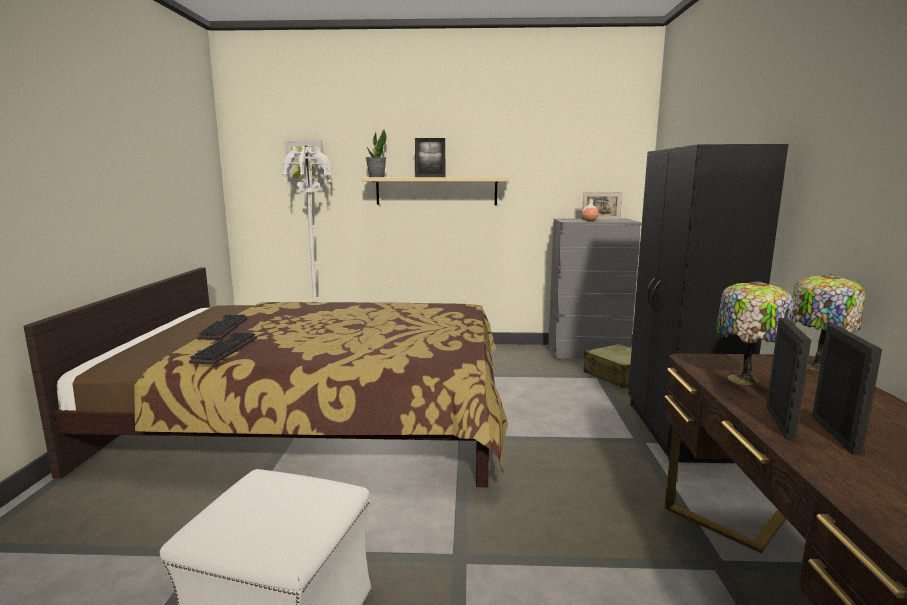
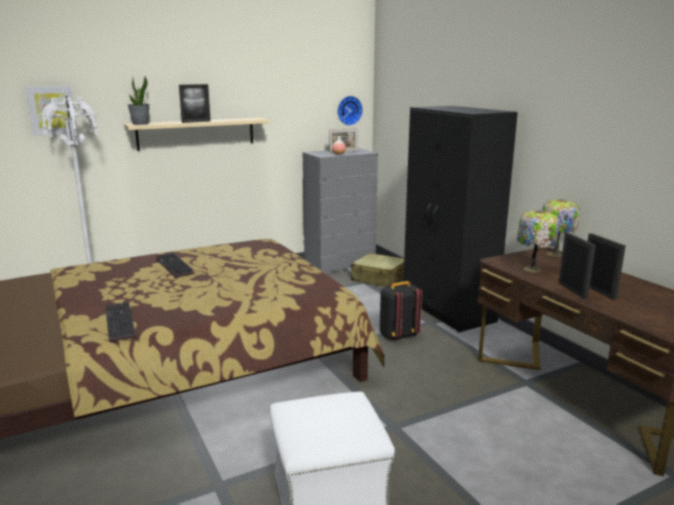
camera: 30 degrees left, 5 degrees up
(222, 328) = (73, 304): keyboard -> keyboard (173, 266)
(580, 445) = (398, 336): none -> black backpack
(618, 173) = (348, 110): none -> wall clock

